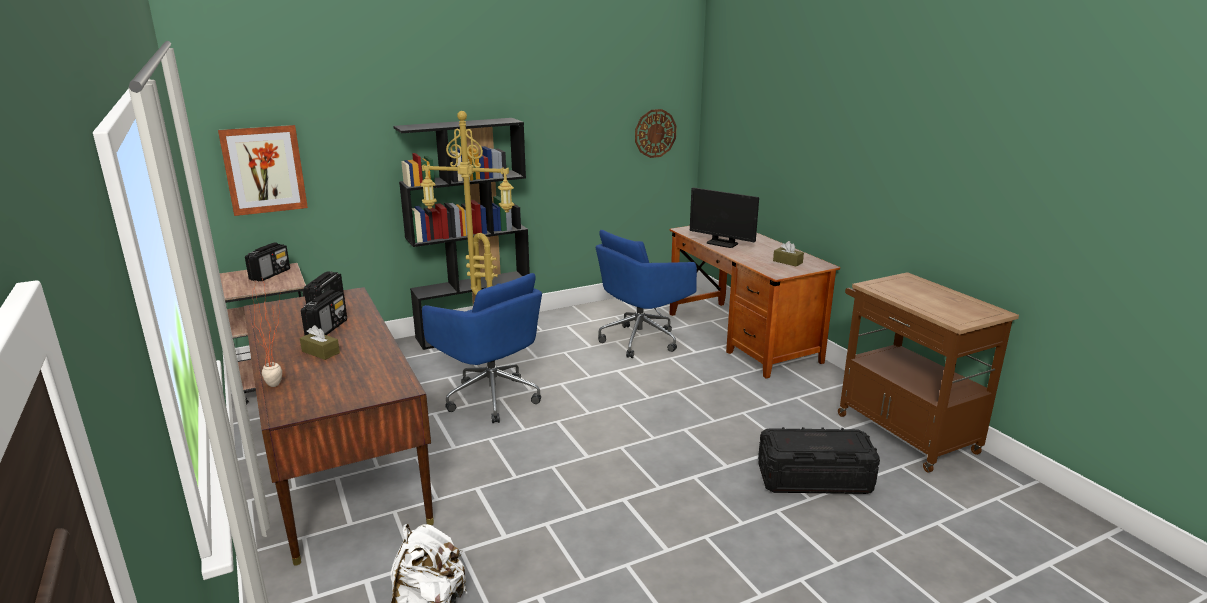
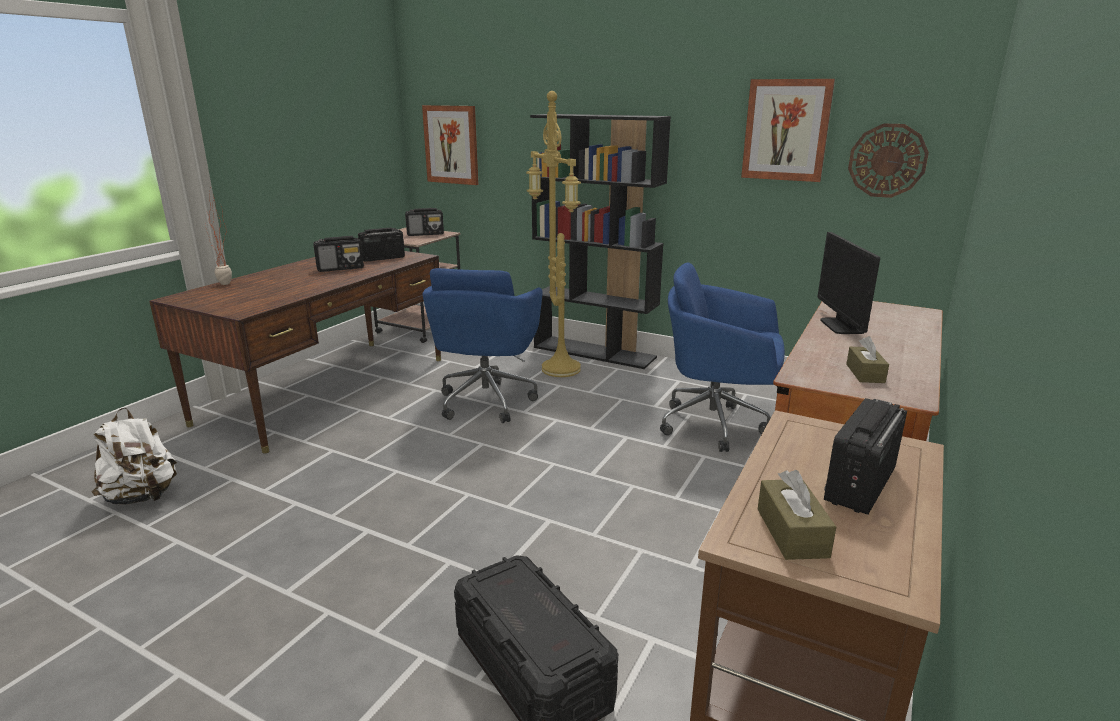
camera: 55 degrees right, 0 degrees up
(320, 352) = (294, 278): brown tissue box -> brown tissue box (792, 532)
(594, 120) = (786, 130): none -> picture
(930, 294) = (859, 485): none -> radio

